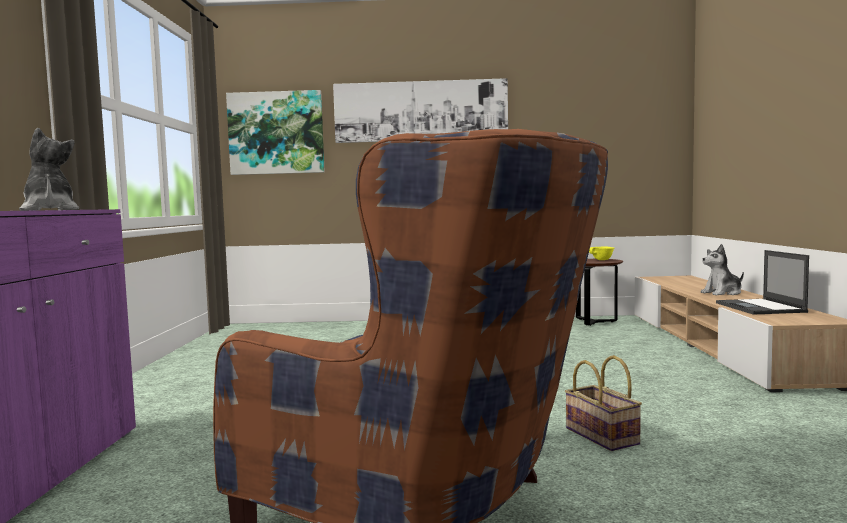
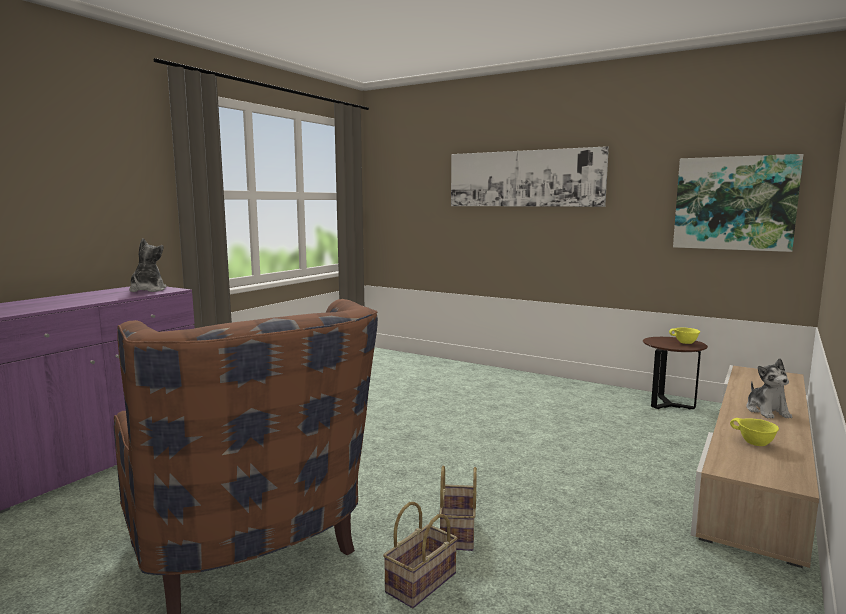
camera: 30 degrees right, 5 degrees up
(276, 133) = (408, 196): picture -> picture (734, 203)
(647, 480) = (421, 584): none -> basket
(722, 293) = (767, 411): plush toy -> plush toy turned 105 degrees counterclockwise
(760, 307) = (754, 443): laptop -> yellow bowl

